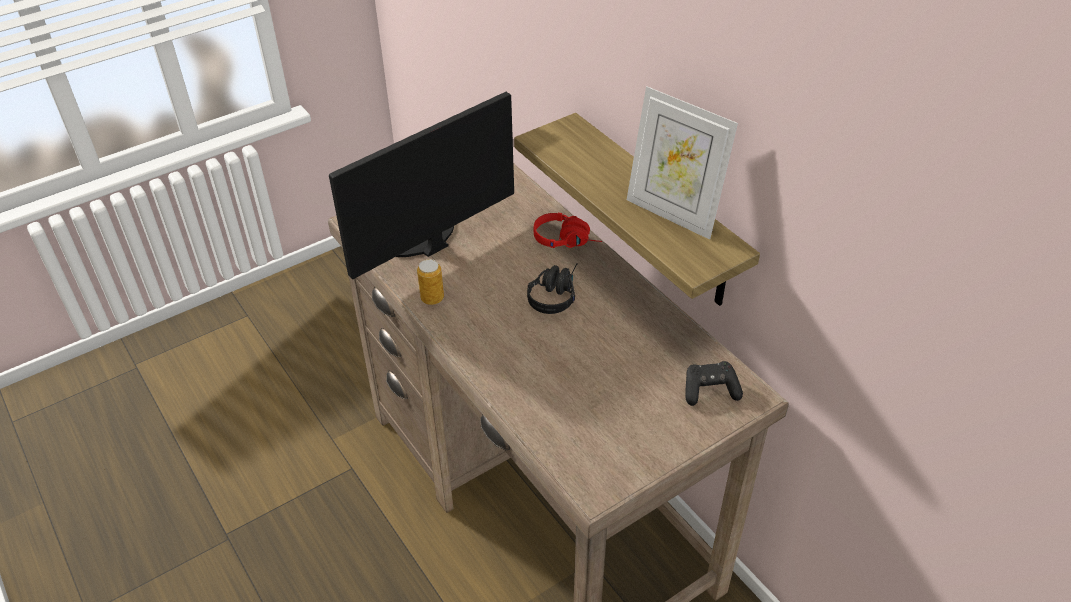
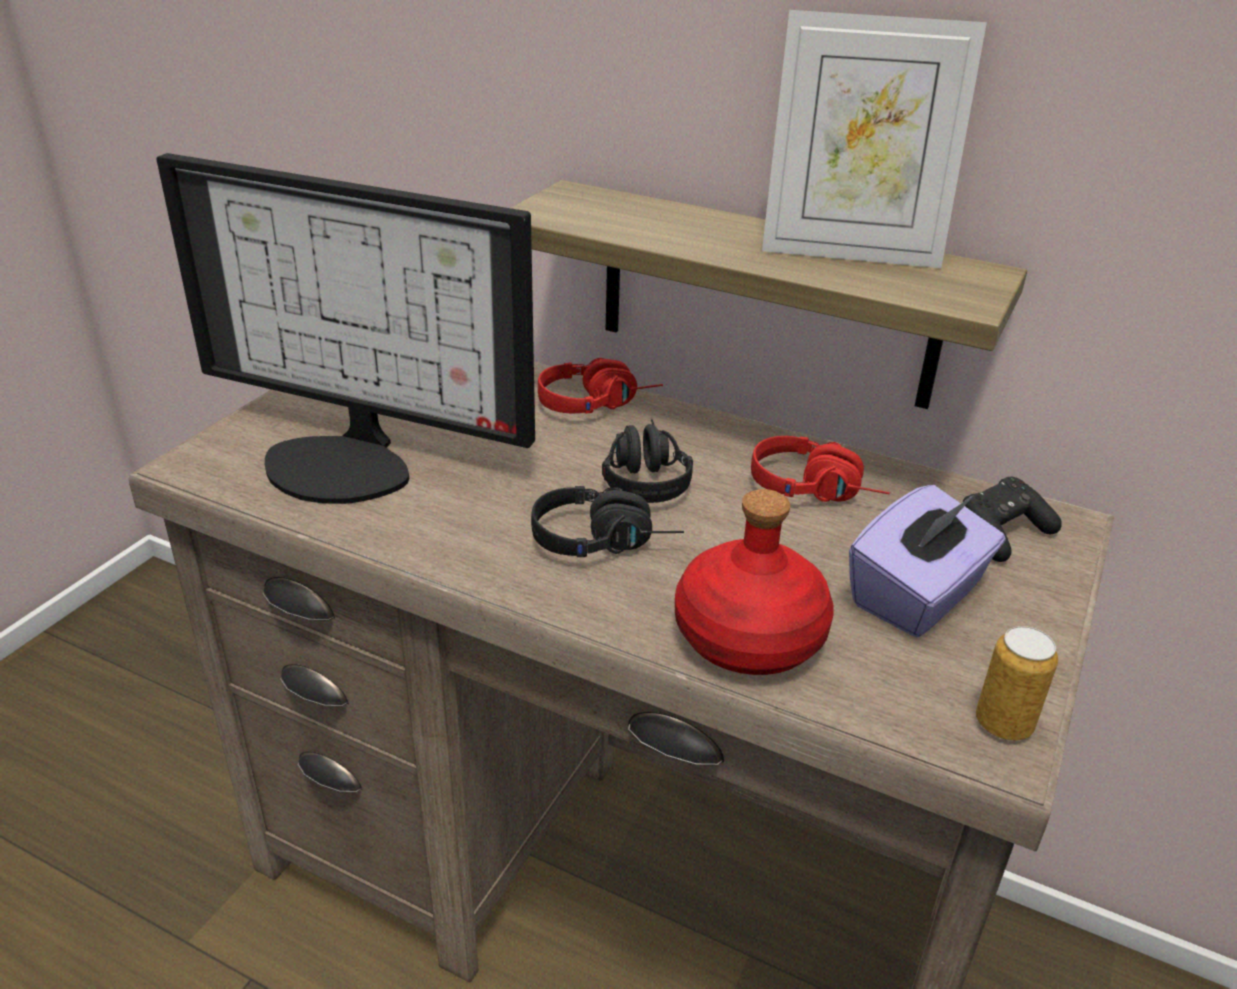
camera: 30 degrees left, 10 degrees down
(423, 240) = (347, 461): monitor -> monitor turned 90 degrees counterclockwise
(432, 298) = (433, 540): can -> can (1003, 723)
(508, 325) = (606, 541): none -> black headphones
(533, 398) = (751, 636): none -> red bottle
(630, 407) = (917, 596): none -> purple tissue box
(636, 332) = (817, 490): none -> red headphones

